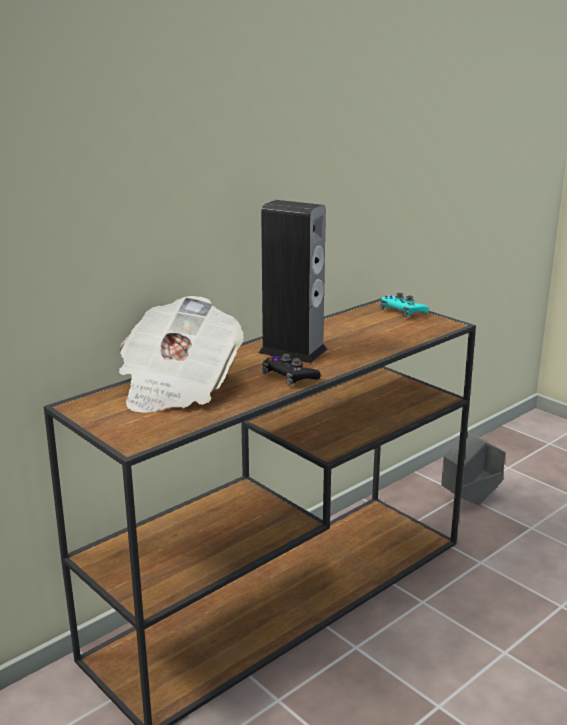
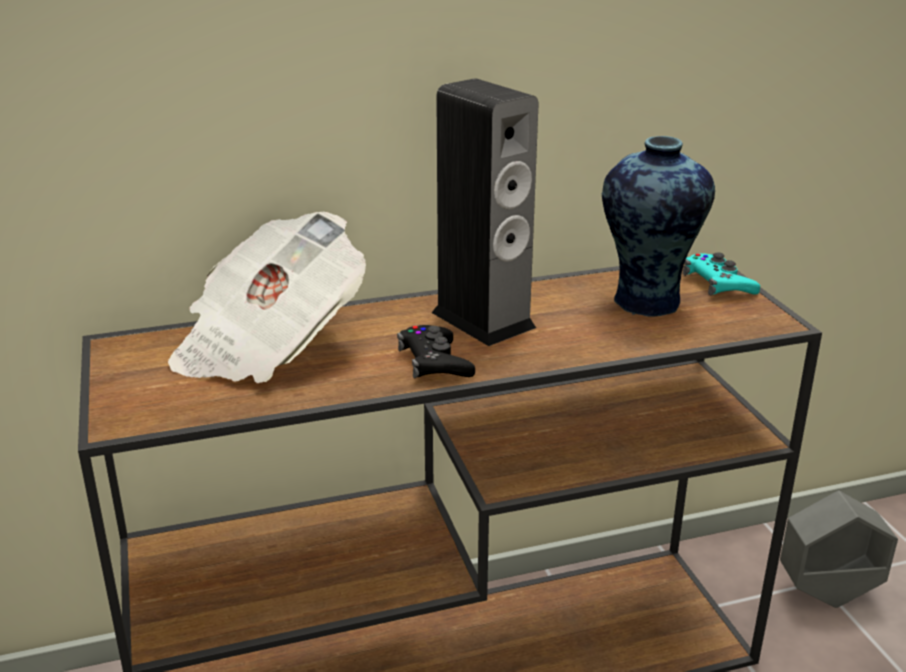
camera: 25 degrees right, 5 degrees up
(374, 327) = (646, 303): none -> vase

